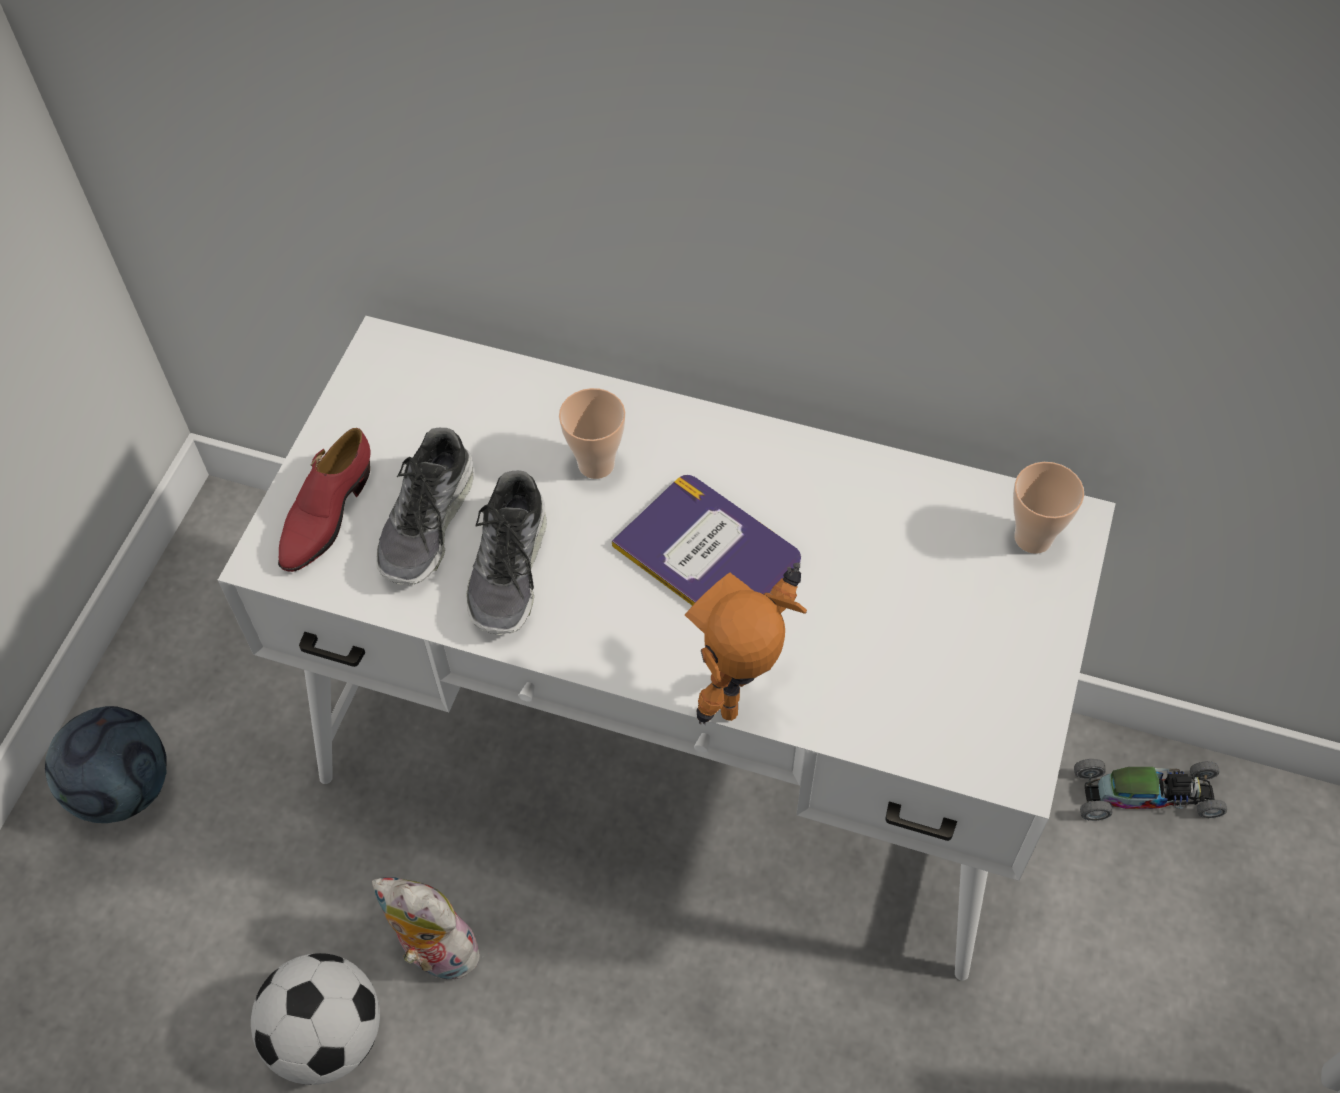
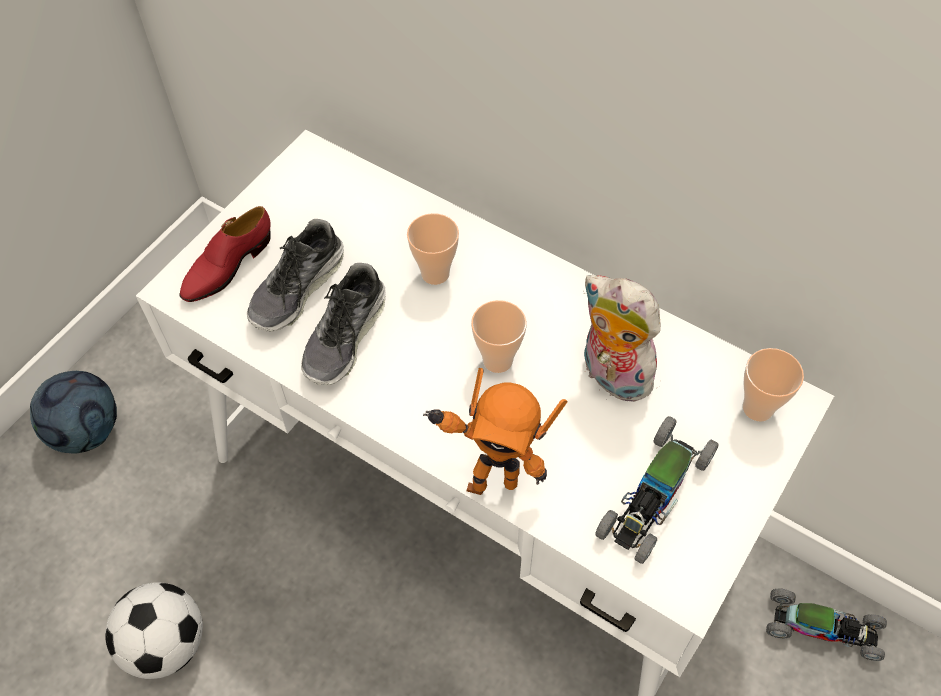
camera: 15 degrees right, 0 degrees up
(434, 952) = (258, 604): plush toy -> plush toy (611, 375)
(708, 553) = (497, 360): book -> cup
(747, 699) = (491, 480): toy robot -> toy robot turned 135 degrees counterclockwise
(945, 668) = (654, 494): none -> toy car

